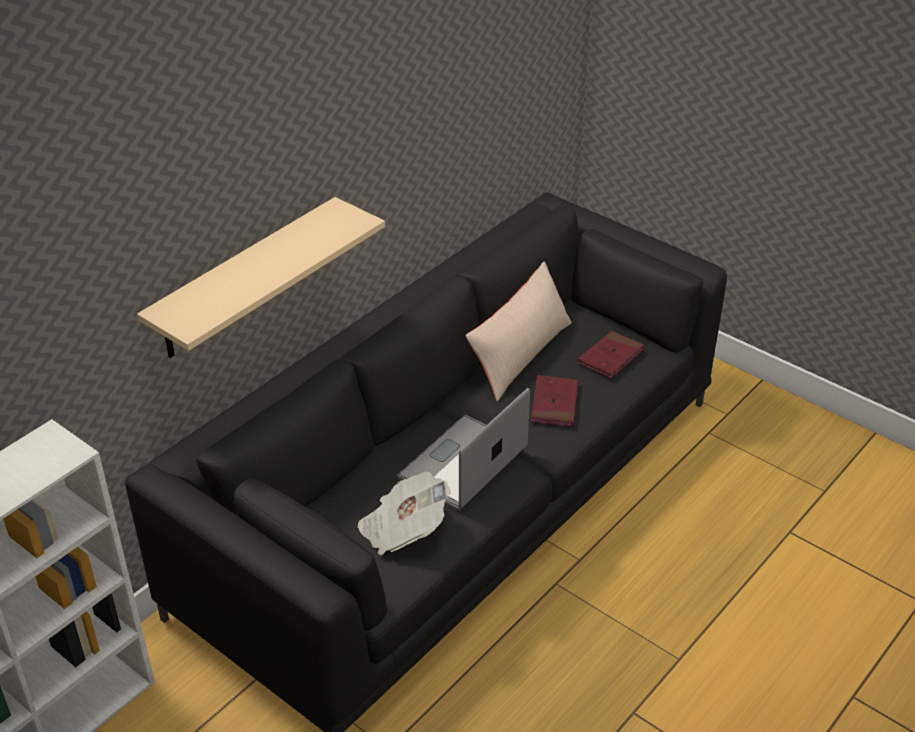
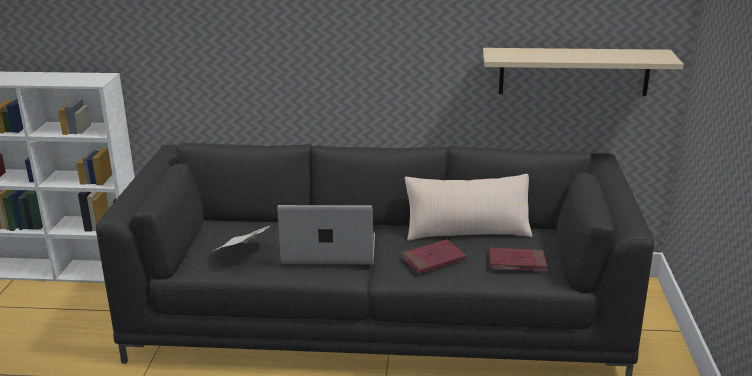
camera: 55 degrees right, 15 degrees down
(245, 279) = (278, 62): beige shelf -> beige shelf (574, 71)

